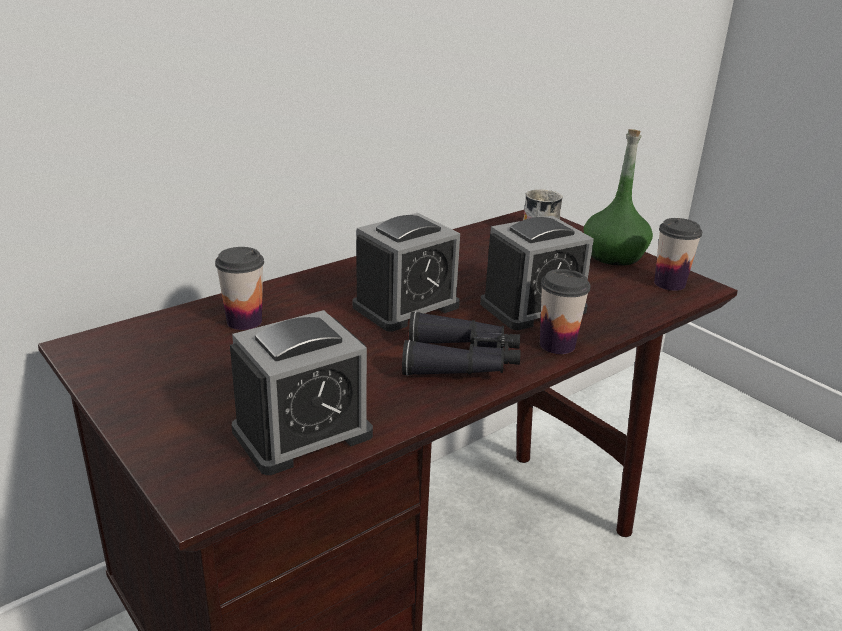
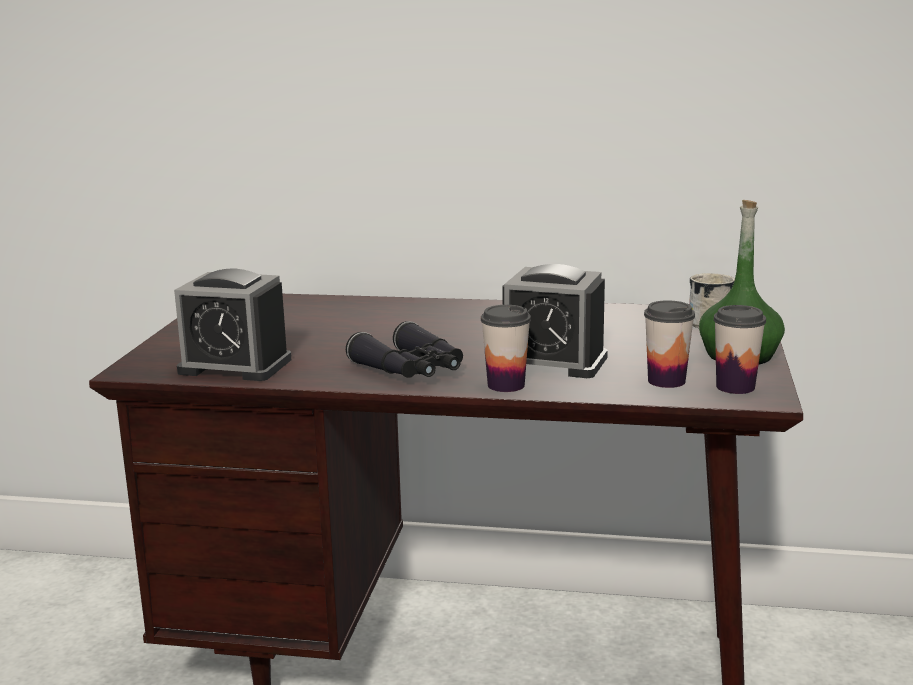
camera: 50 degrees right, 10 degrees down
(244, 321) = (335, 311): cup -> cup (666, 381)
(406, 306) = (456, 334): alarm clock -> none

